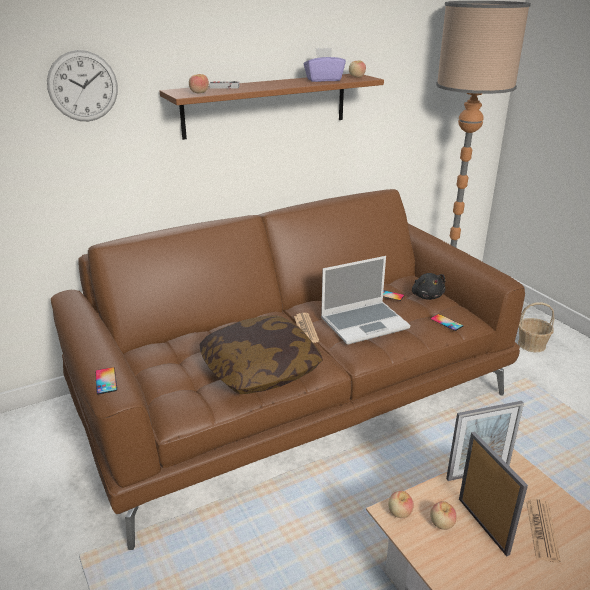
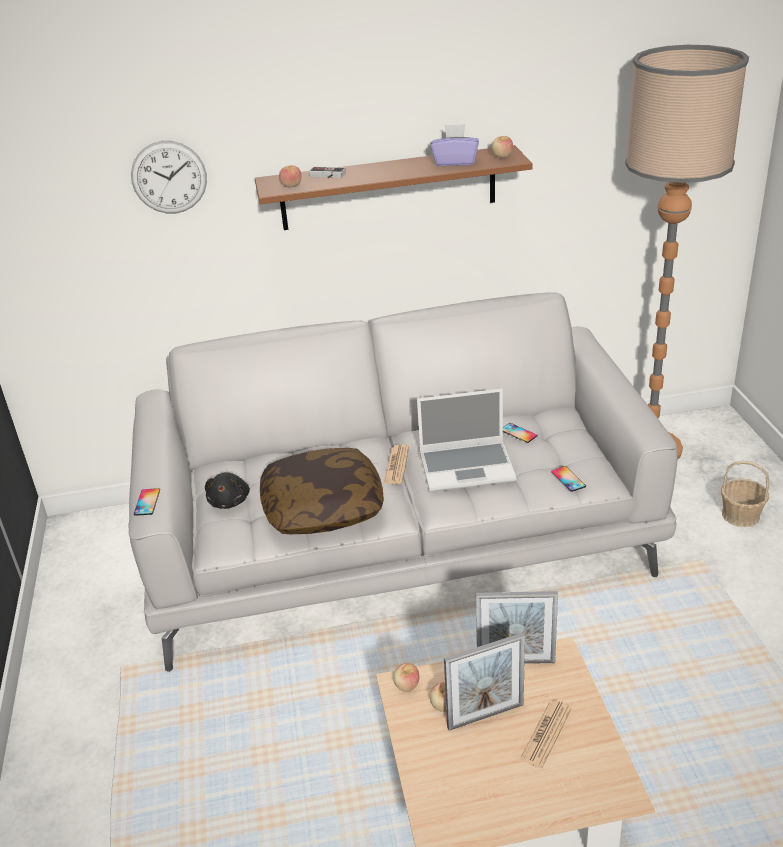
camera: 20 degrees right, 5 degrees up
(295, 395) = (400, 537): brown sofa -> grey sofa
(427, 296) = (567, 439): black plush toy -> black plush toy (230, 501)
(483, 525) = (485, 716): picture frame -> picture frame turned 75 degrees clockwise

